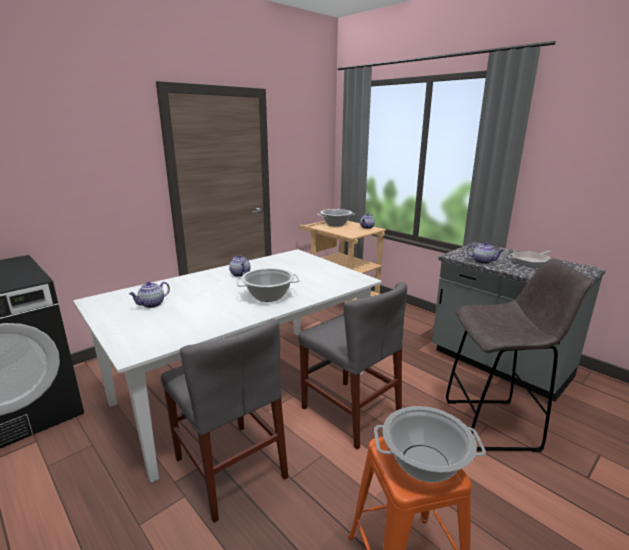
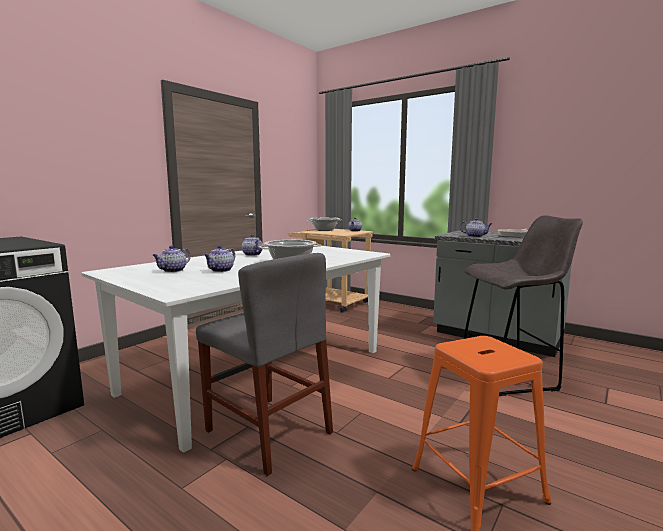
camera: 10 degrees left, 10 degrees down
(195, 307) = (220, 270): none -> teapot
(350, 412) = (375, 379): grey chair -> none
(424, 463) = (494, 352): cooking pot -> none

